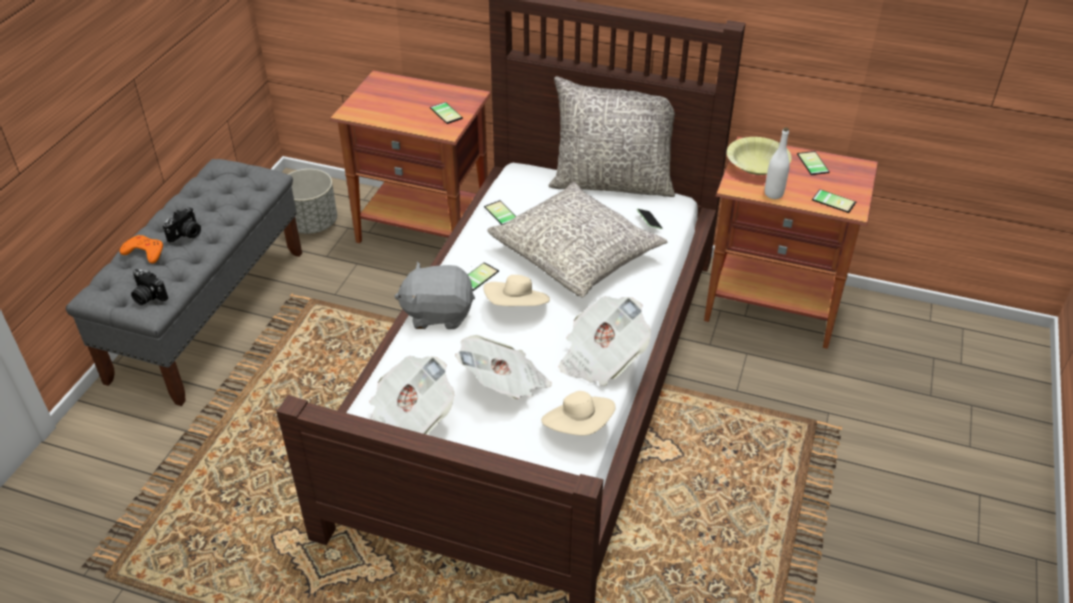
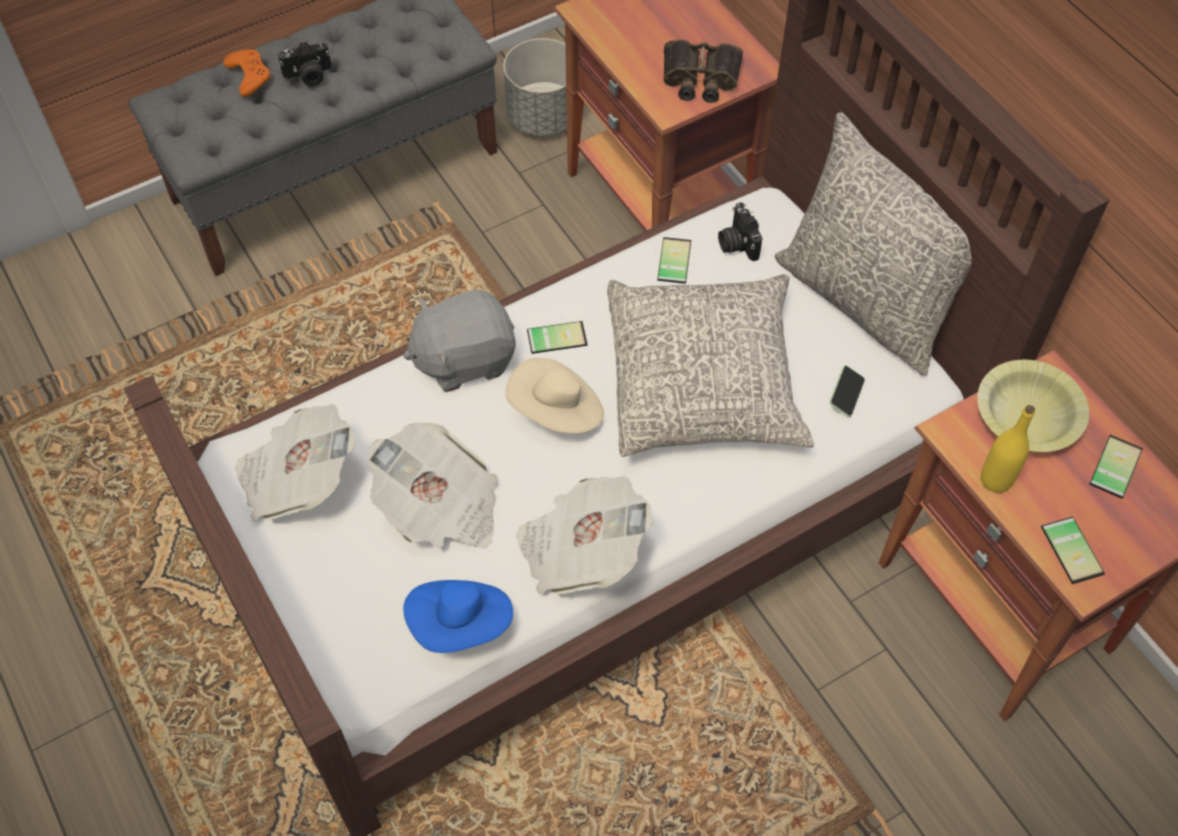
camera: 40 degrees right, 15 degrees up
(148, 297) = (201, 139): camera -> camera (737, 243)
(438, 313) = (464, 358): grey plush toy -> grey plush toy turned 60 degrees counterclockwise
(448, 112) = (700, 78): phone -> binoculars
(579, 427) = (461, 624): beige hat -> blue hat
(773, 194) = (996, 480): white bottle -> yellow bottle

